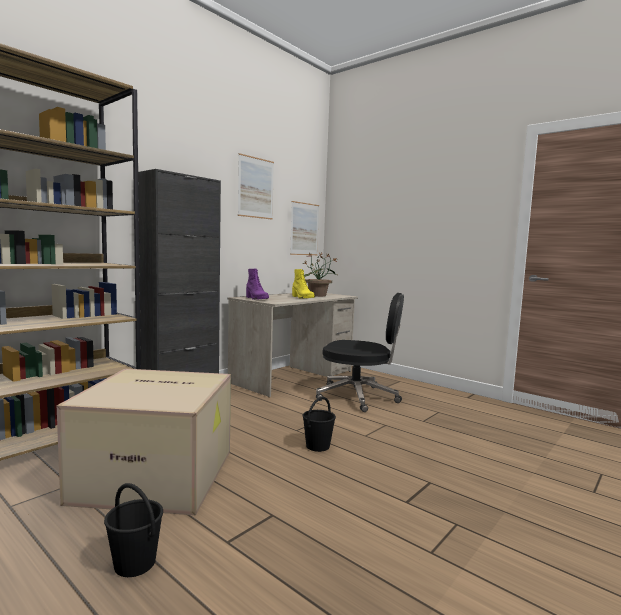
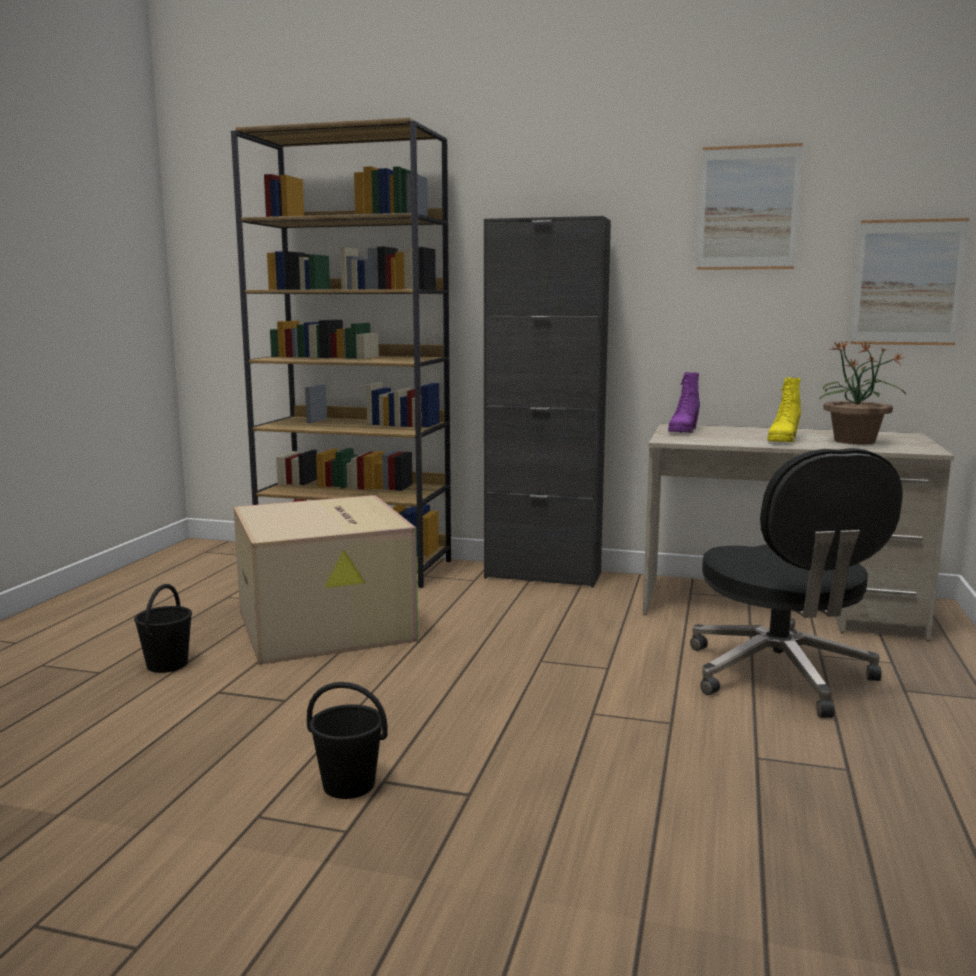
camera: 65 degrees right, 5 degrees up
(318, 446) = (502, 686): black bucket -> black bucket (350, 785)

